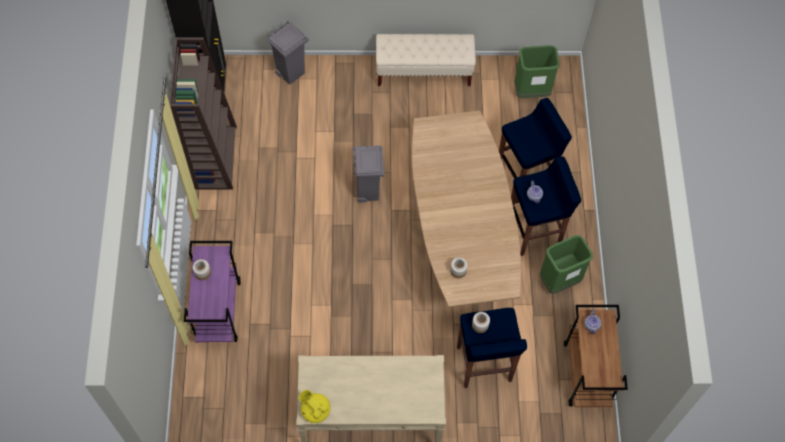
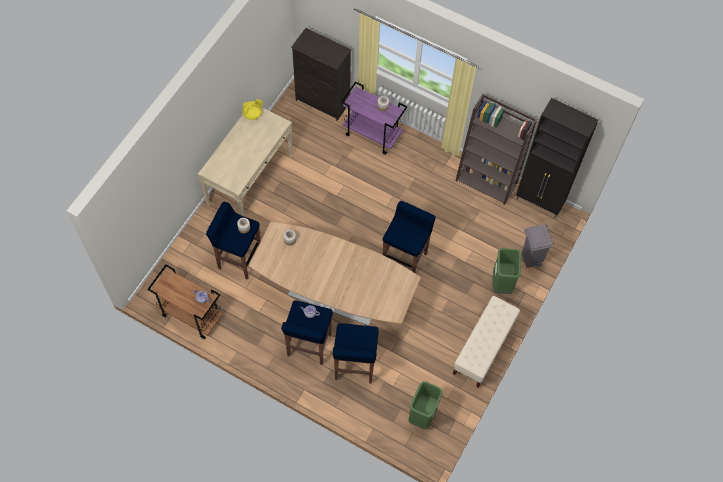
camera: 120 degrees right, 0 degrees up
(200, 398) = (323, 102): none -> black dresser
(368, 191) = (405, 258): grey trash can -> blue stool
(559, 280) = (263, 339): green trash can -> green trash can (502, 283)

